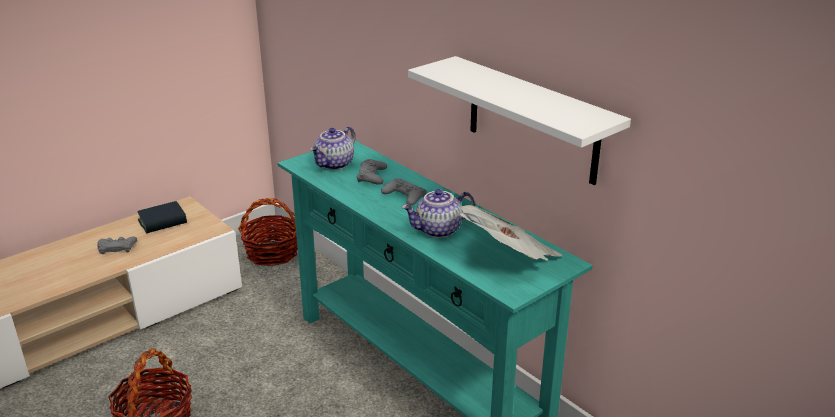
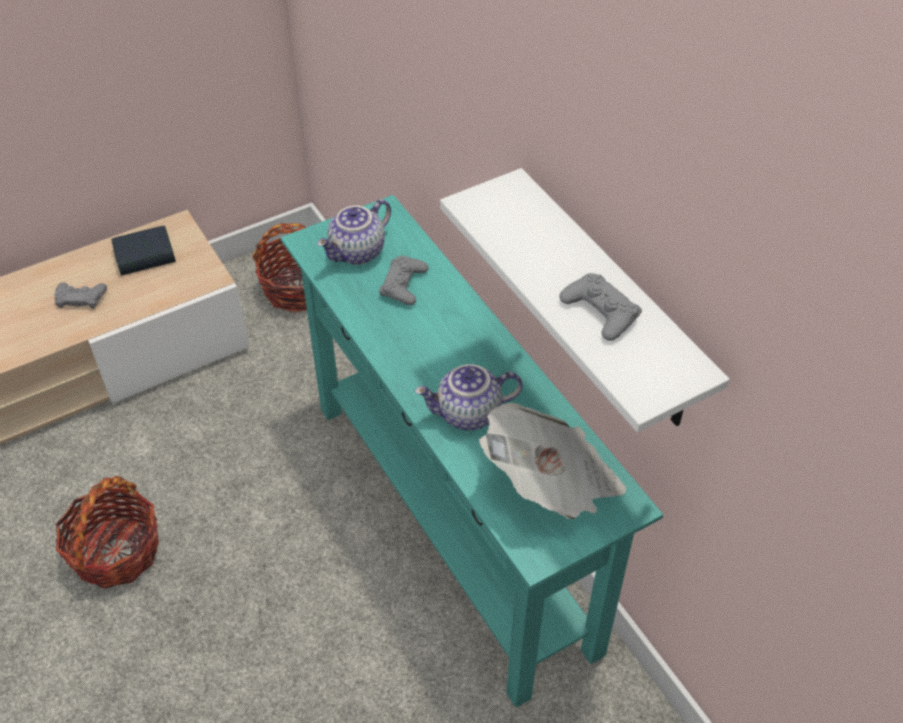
camera: 10 degrees right, 20 degrees up
(404, 196) = (439, 334): grey game controller -> grey game controller (600, 312)

